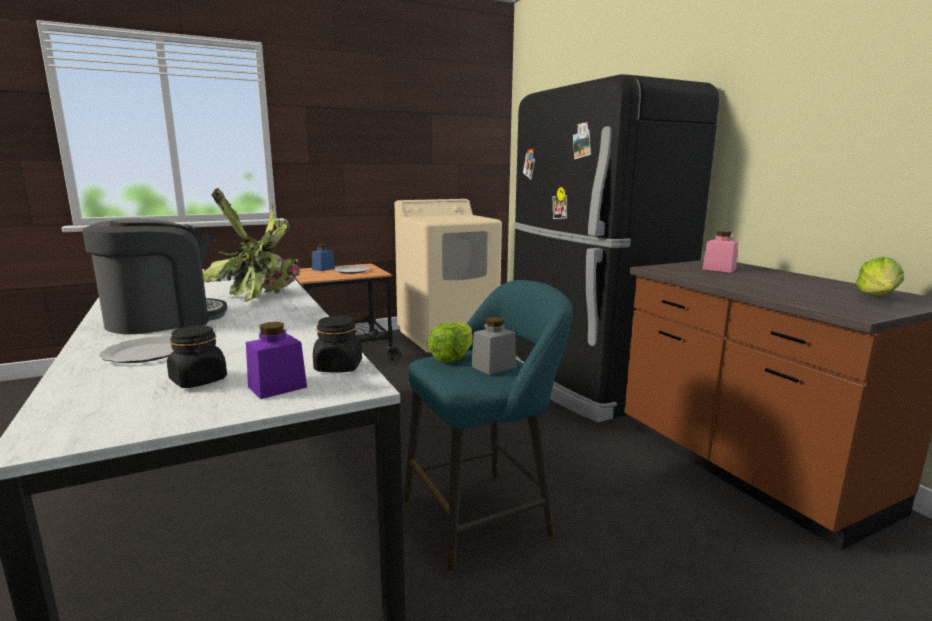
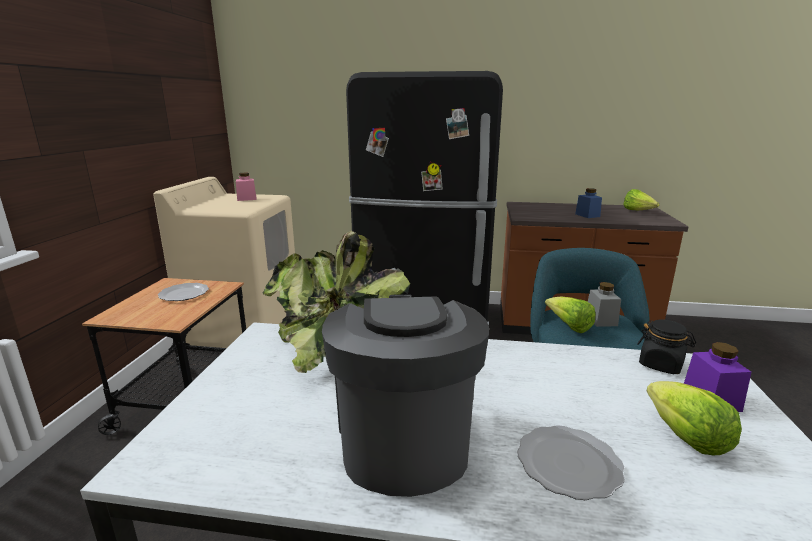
camera: 55 degrees left, 5 degrees up
(199, 380) = (686, 437): black jar -> lettuce
(323, 269) = (135, 305): blue jar -> blue jar (587, 215)
(719, 269) = (542, 209): pink jar -> pink jar (247, 199)

